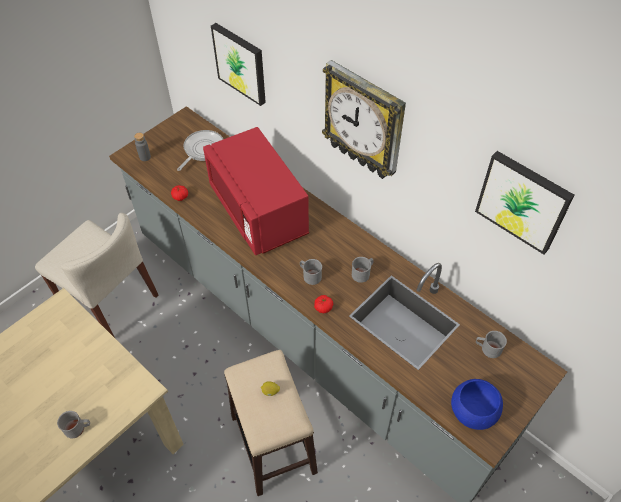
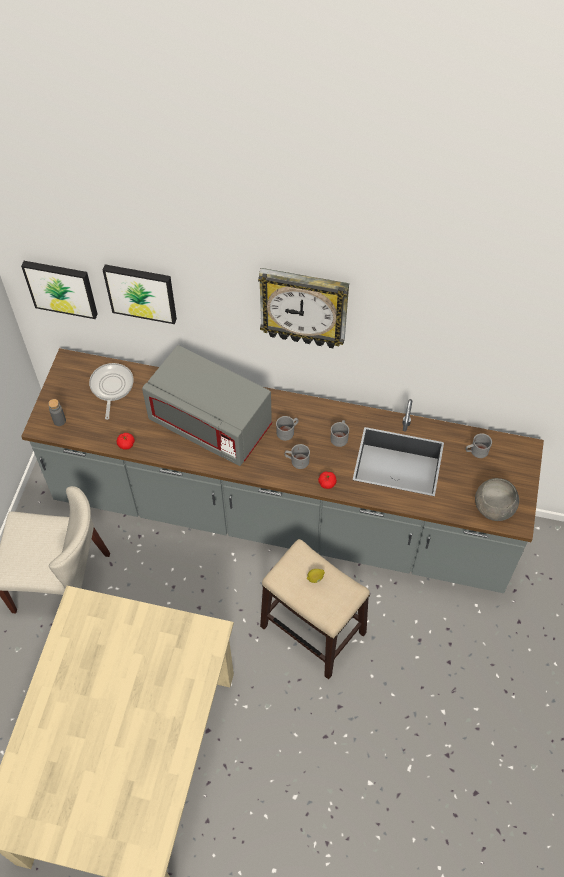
camera: 30 degrees left, 5 degrees up
(78, 428) = (180, 694): grey mug -> grey mug (287, 431)
(258, 212) = (211, 424): red microwave -> grey microwave
(473, 411) = (494, 507): blue bowl -> grey bowl
(523, 201) = (476, 326): picture -> picture (61, 287)

